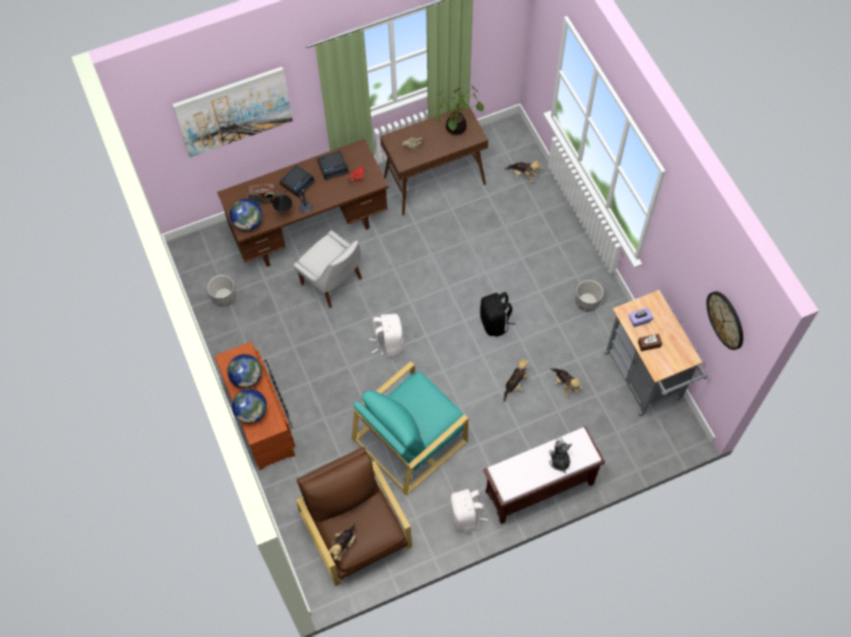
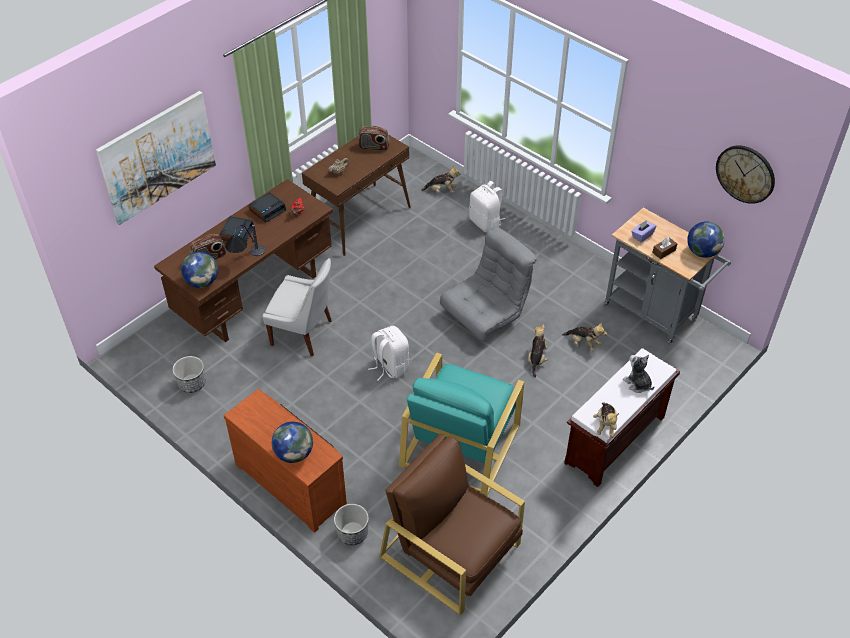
camera: 25 degrees left, 15 degrees down
(247, 378) = (271, 423): globe -> globe (702, 252)
(343, 545) = (461, 551): plush toy -> plush toy (605, 425)
(456, 129) = (373, 147): potted plant -> radio
(466, 517) = (559, 494): white backpack -> white backpack (486, 223)
(495, 323) = (486, 314): black backpack -> grey armchair
(587, 302) = (562, 270): planter -> planter (352, 533)

